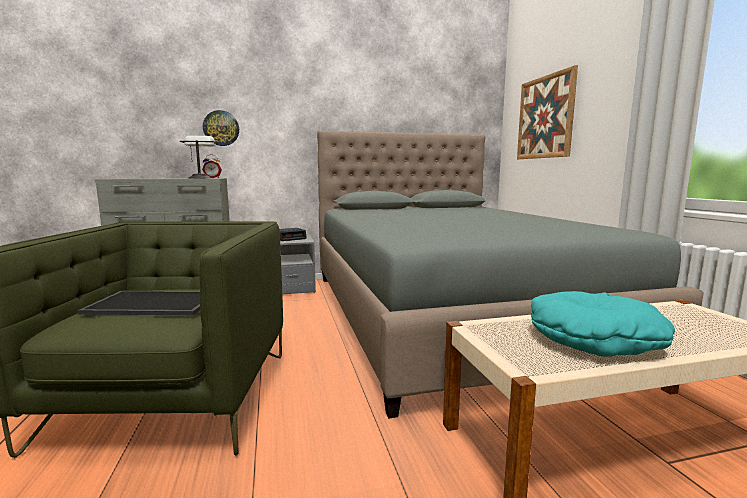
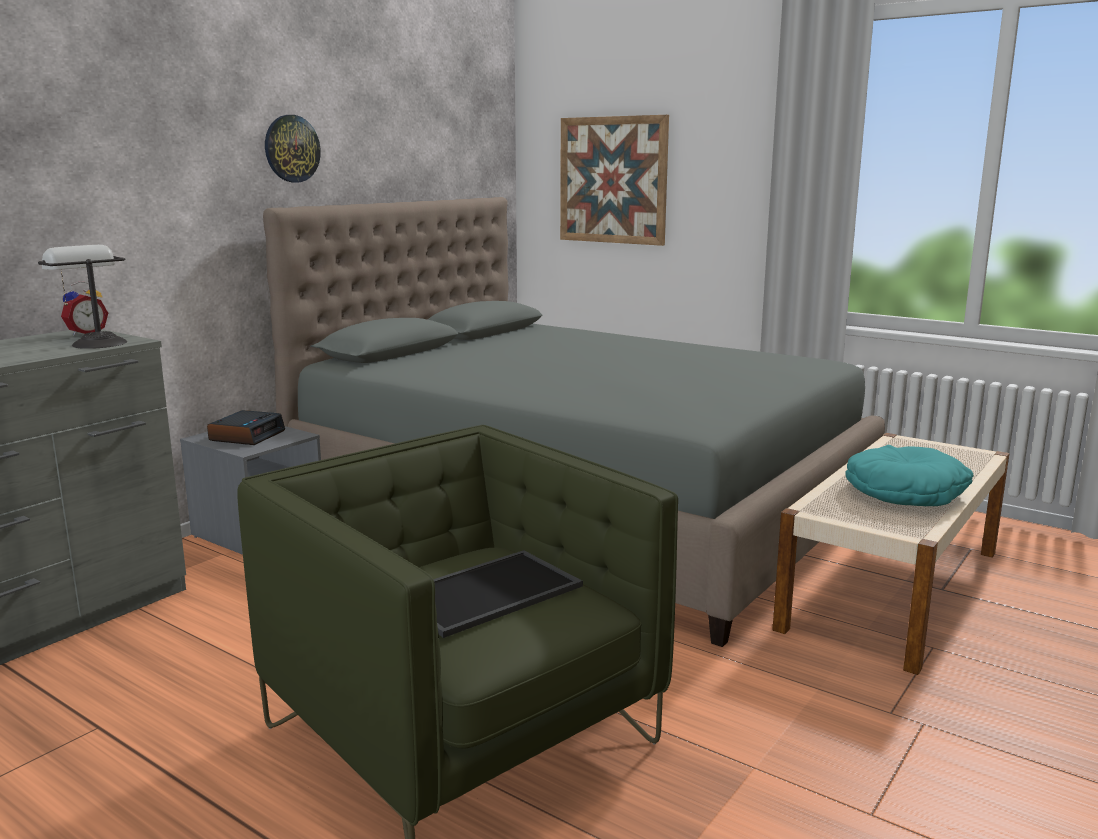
camera: 40 degrees left, 5 degrees up
(221, 128) = (67, 214): wall clock -> wall clock (291, 148)

